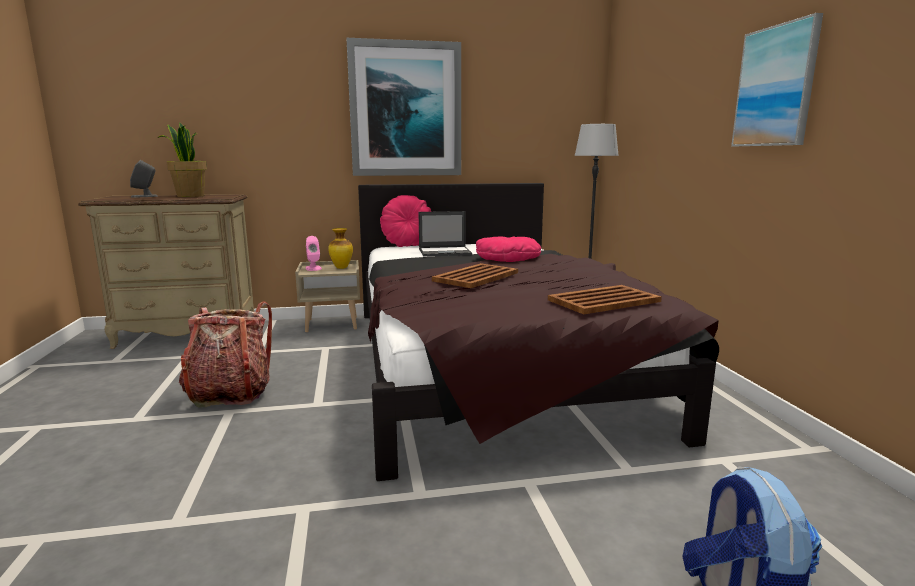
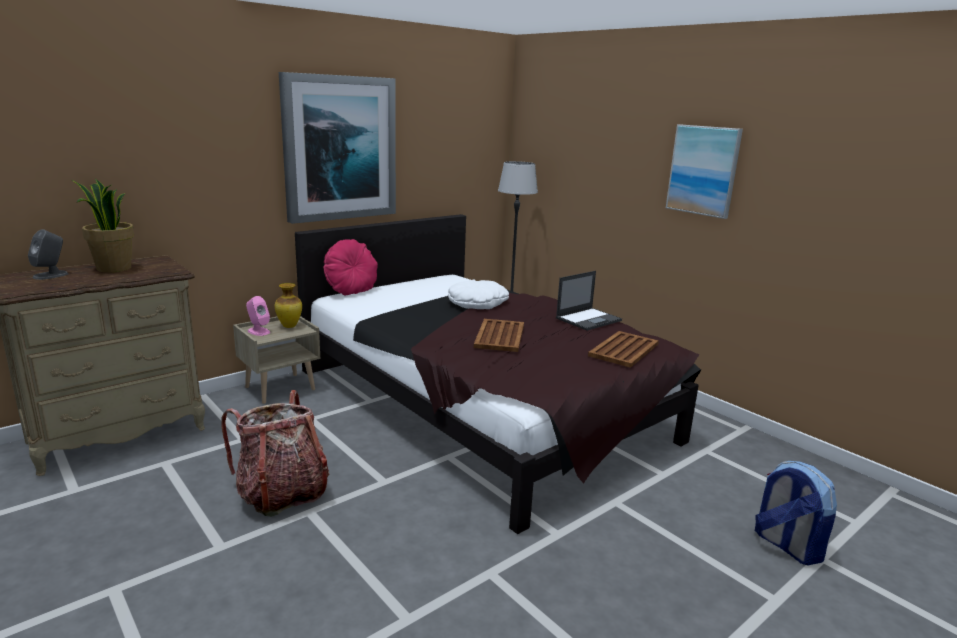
camera: 30 degrees left, 5 degrees up
(445, 252) = (406, 299): laptop -> laptop (589, 319)
(506, 259) = (476, 304): pink pillow -> white pillow

